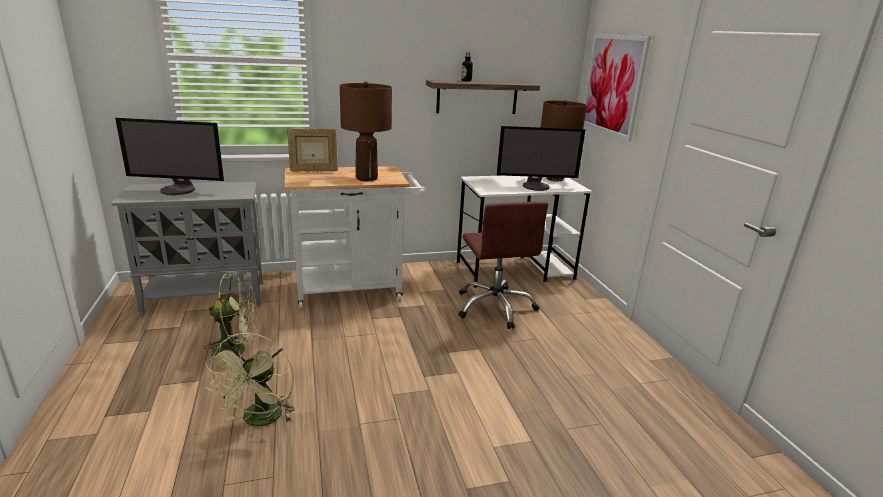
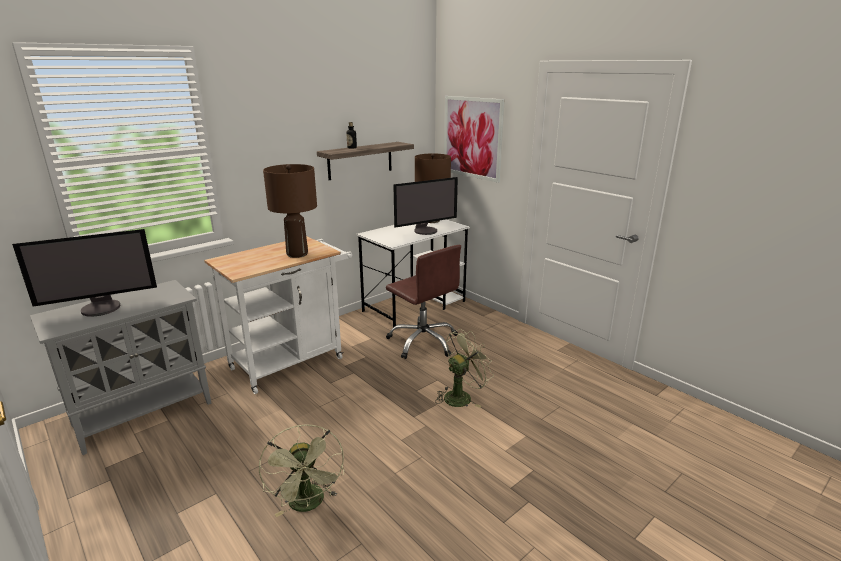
camera: 25 degrees left, 0 degrees up
(236, 350) = (227, 452): green fan -> green fan (461, 396)
(313, 171) = (237, 257): picture frame -> none

